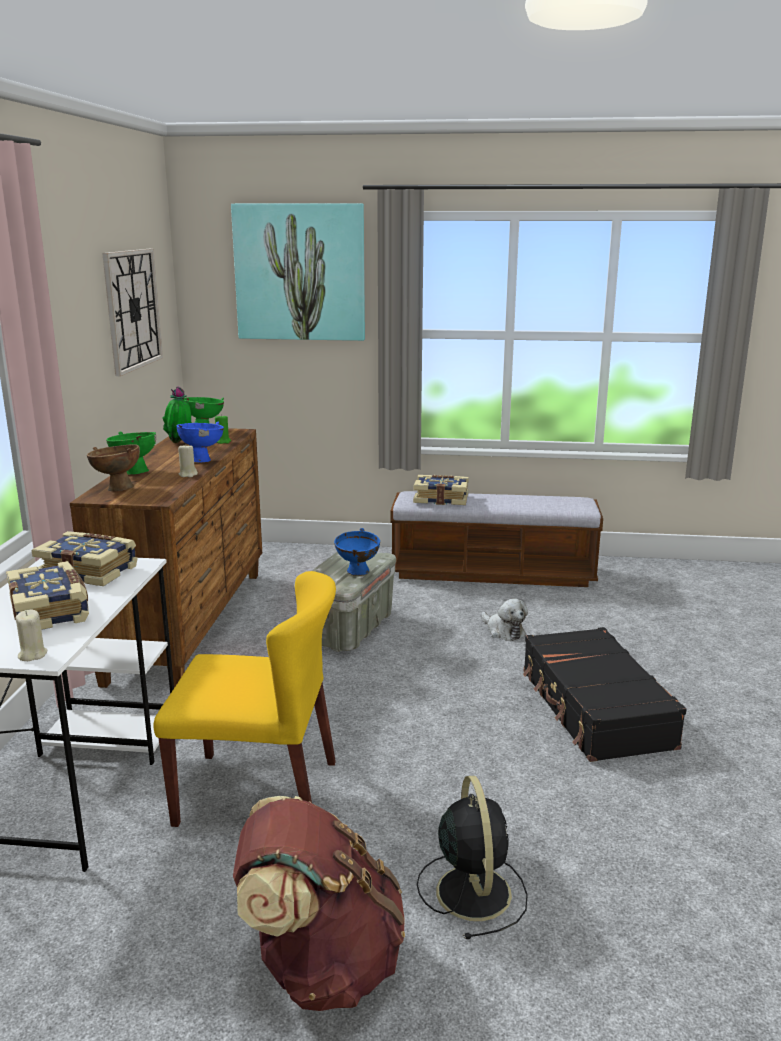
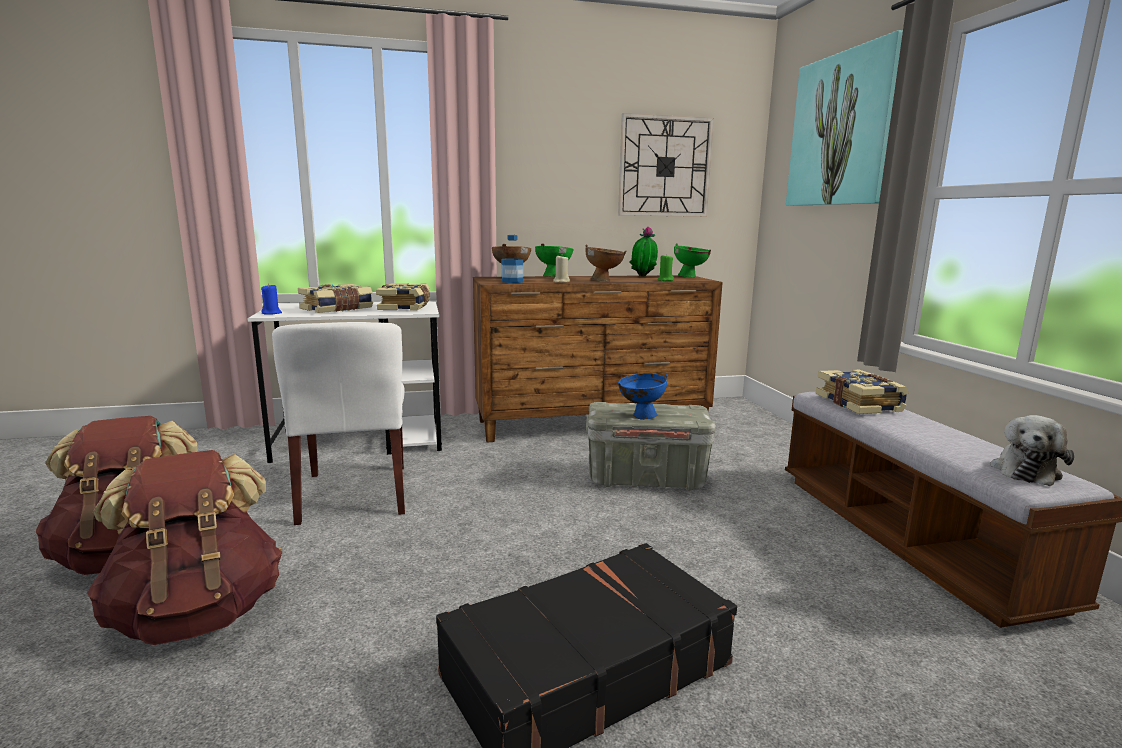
camera: 70 degrees right, 5 degrees down
(32, 655) = (272, 313): beige candle -> blue candle
(160, 491) = (512, 281): none -> bottle
(203, 460) = (604, 281): blue bowl -> brown bowl
(259, 792) = (355, 493): yellow chair -> white chair
(472, 890) = (199, 613): black fan -> brown backpack
(503, 631) = (742, 566): plush toy -> plush toy (1025, 471)

